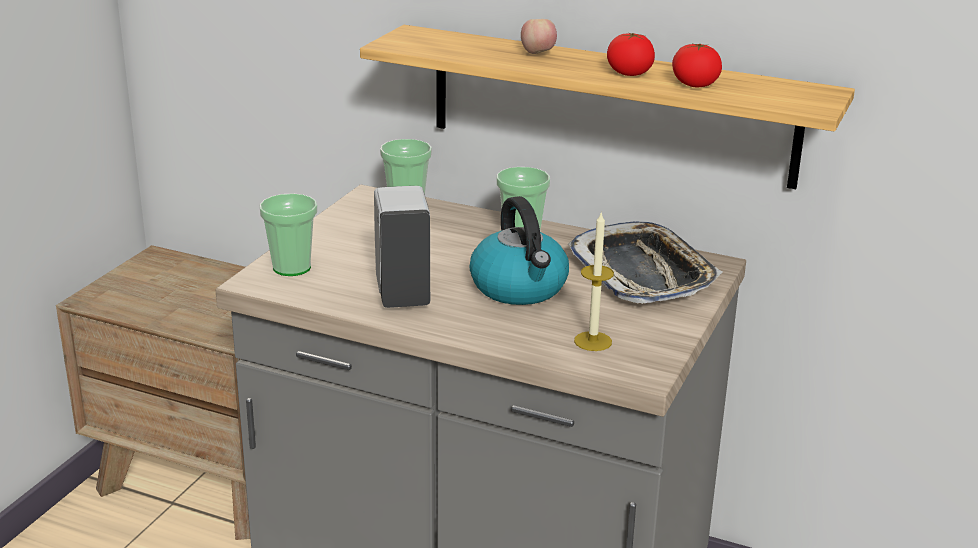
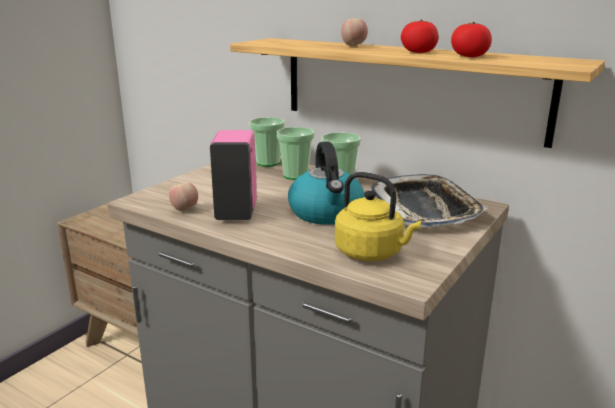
camera: 10 degrees right, 5 degrees down
(292, 267) = (168, 193): cup -> cup (295, 175)
(330, 293) = (184, 209): none -> apple
(402, 294) = (236, 212): white soap dispenser -> pink soap dispenser
(593, 341) = (372, 253): candle -> yellow kettle

